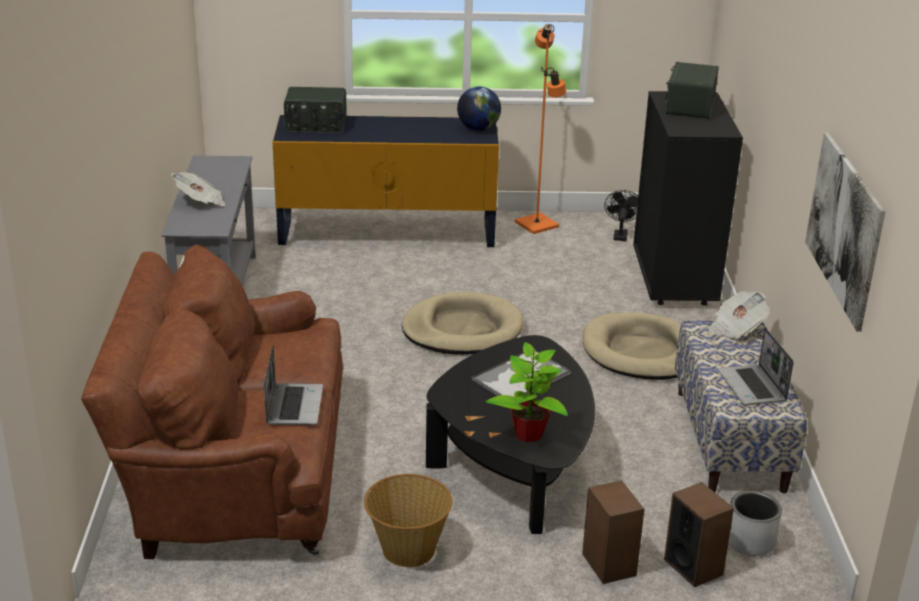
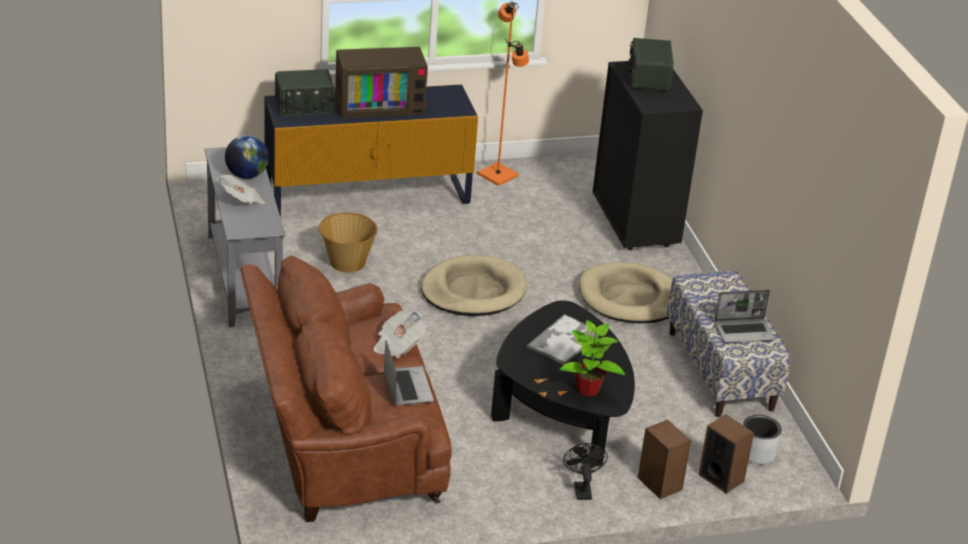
camera: 15 degrees left, 5 degrees up
(397, 129) = (380, 104): none -> television
(407, 549) = (506, 490): basket -> basket (346, 262)
(478, 129) = (452, 99): globe -> globe (246, 175)
(620, 234) = (574, 180): black fan -> black fan (581, 488)
(736, 328) = (717, 279): newspaper -> newspaper (398, 345)
(753, 387) = (744, 331): laptop -> laptop turned 75 degrees counterclockwise
(844, 228) = (817, 212): picture -> none

